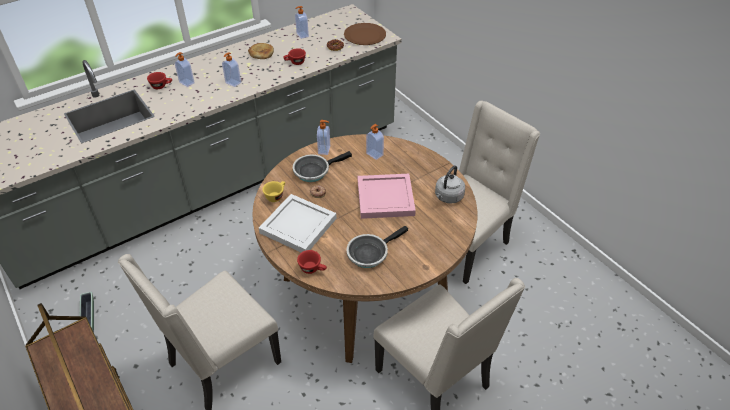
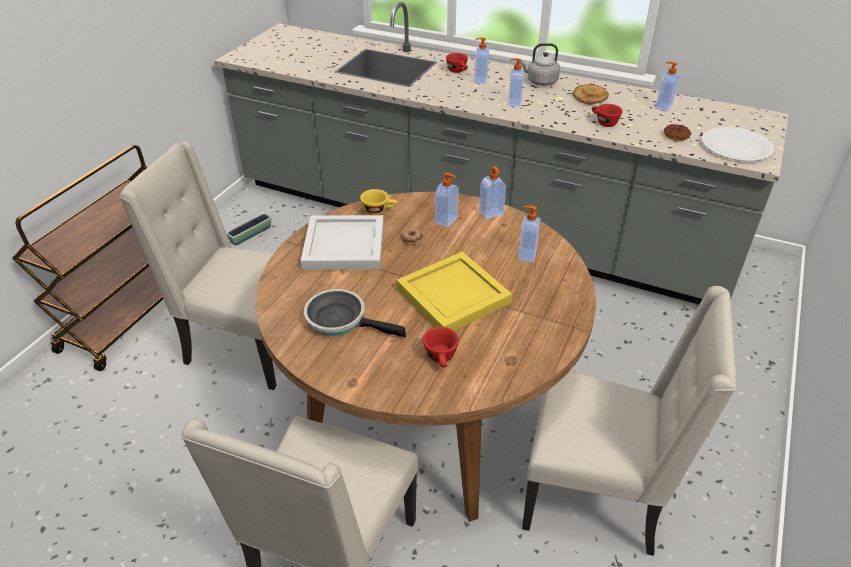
camera: 60 degrees right, 5 degrees down
(313, 269) = (282, 284): red cup -> red cup (441, 359)
(314, 171) = (447, 220): frying pan -> soap dispenser
(364, 35) = (736, 146): brown plate -> white plate
(386, 197) = (455, 296): pink tray -> yellow tray
(448, 197) = (511, 356): grey kettle -> grey kettle (540, 82)

